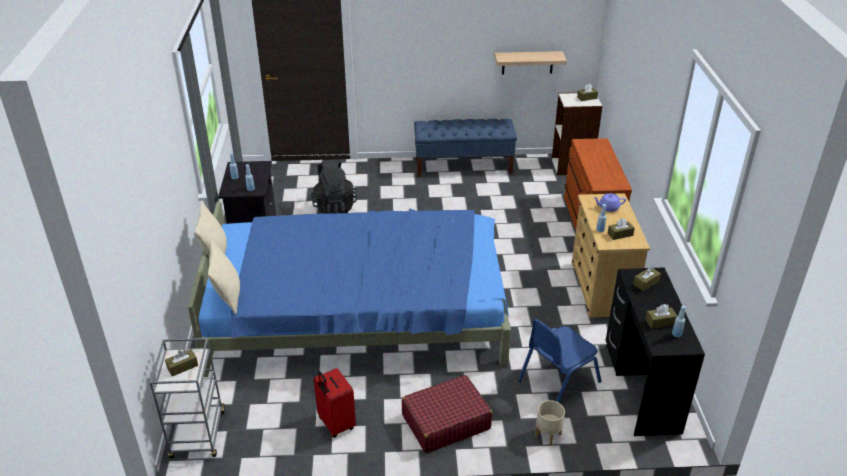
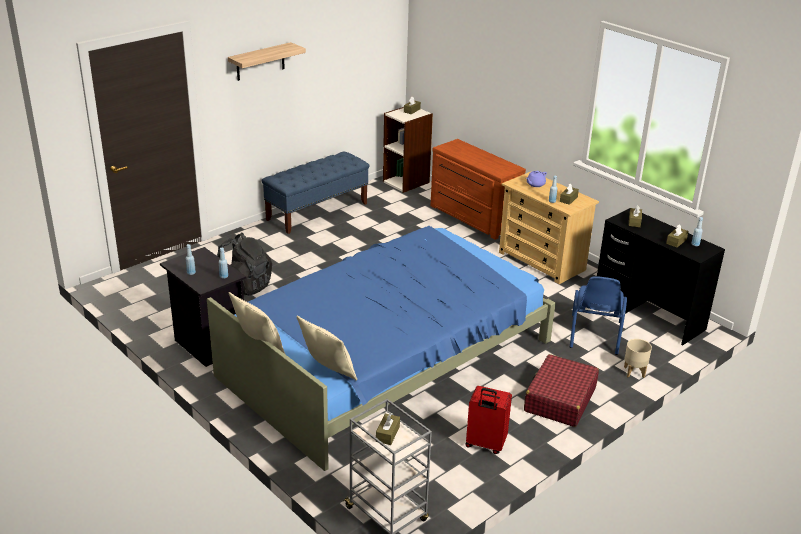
camera: 40 degrees left, 5 degrees down
(527, 62) = (352, 90): shelf -> shelf (260, 62)

